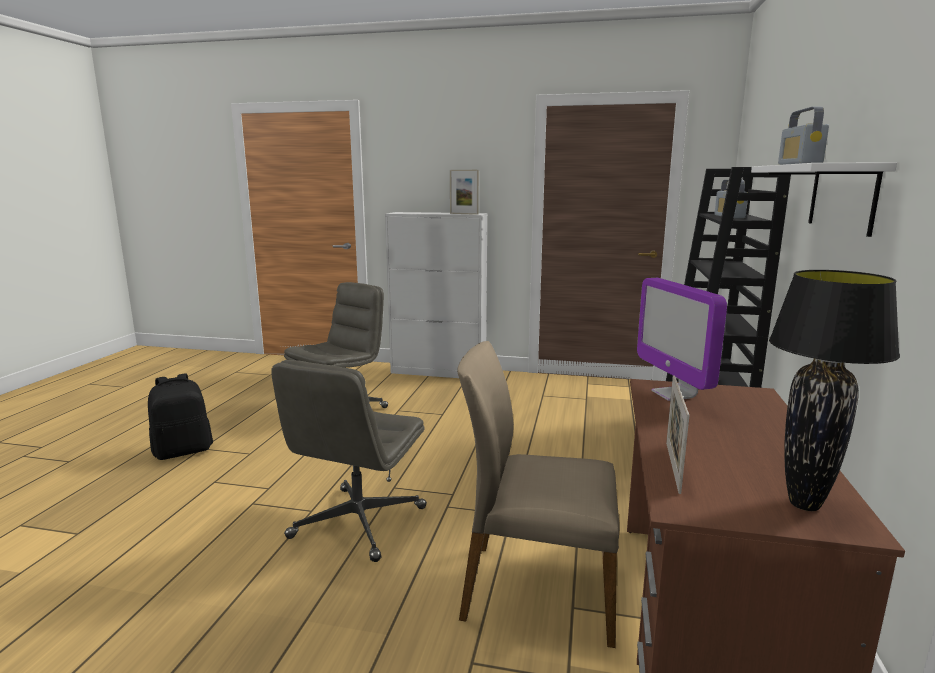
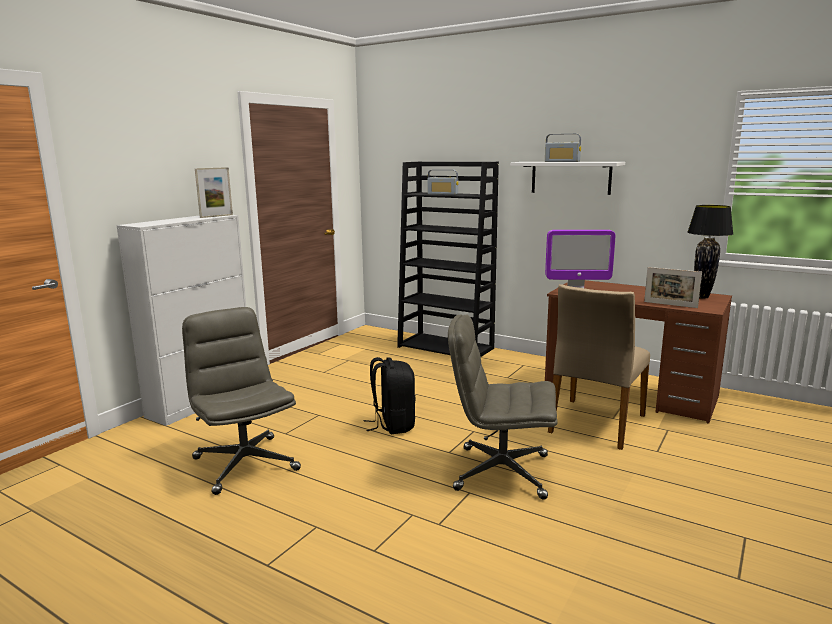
camera: 70 degrees left, 0 degrees up
(183, 451) = (261, 581): black backpack -> black backpack (393, 425)
(358, 523) = (500, 472): grey office chair -> grey office chair turned 150 degrees clockwise

